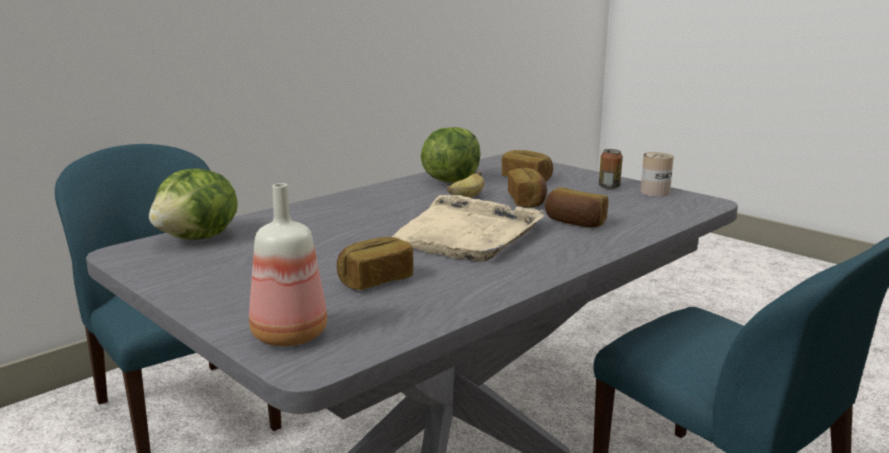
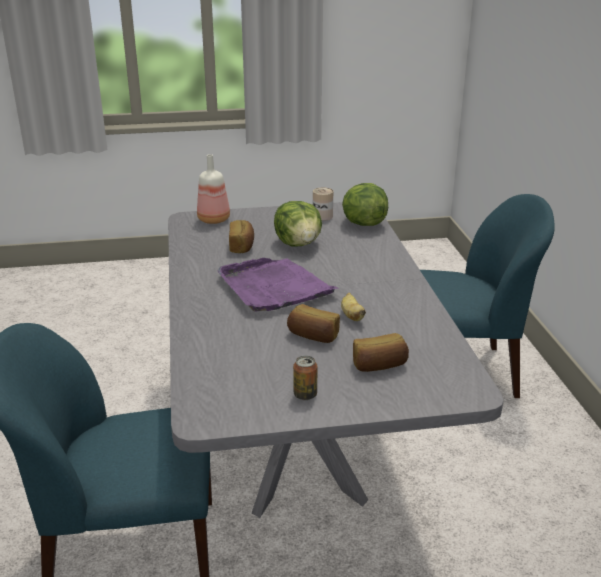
camera: 125 degrees right, 10 degrees up
(451, 180) = (411, 328): lettuce -> lettuce (299, 244)
(466, 234) = (274, 287): beige tray -> purple tray
(575, 222) = (242, 331): bread -> none
(655, 192) = (259, 409): can -> can (322, 216)

